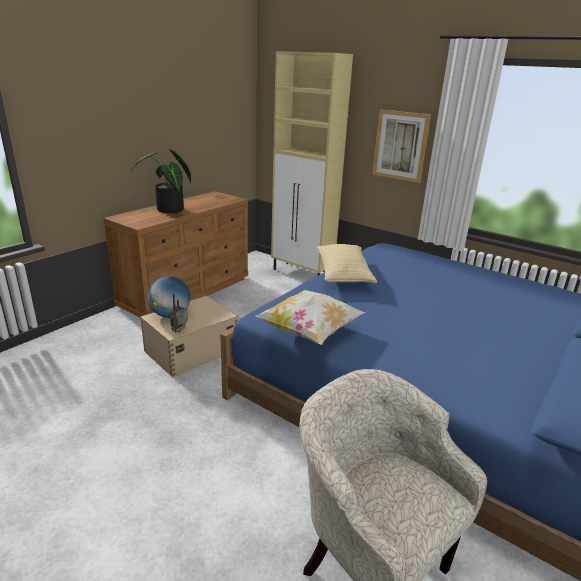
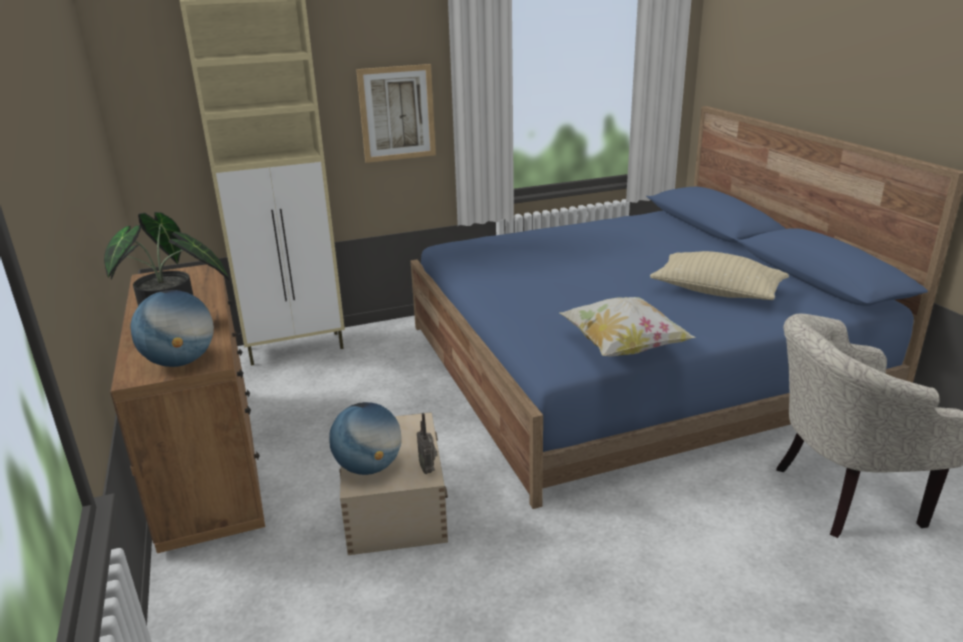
camera: 55 degrees left, 0 degrees up
(136, 220) = (180, 362): none -> globe
(343, 275) = (501, 290): beige pillow -> beige pillow (716, 292)

